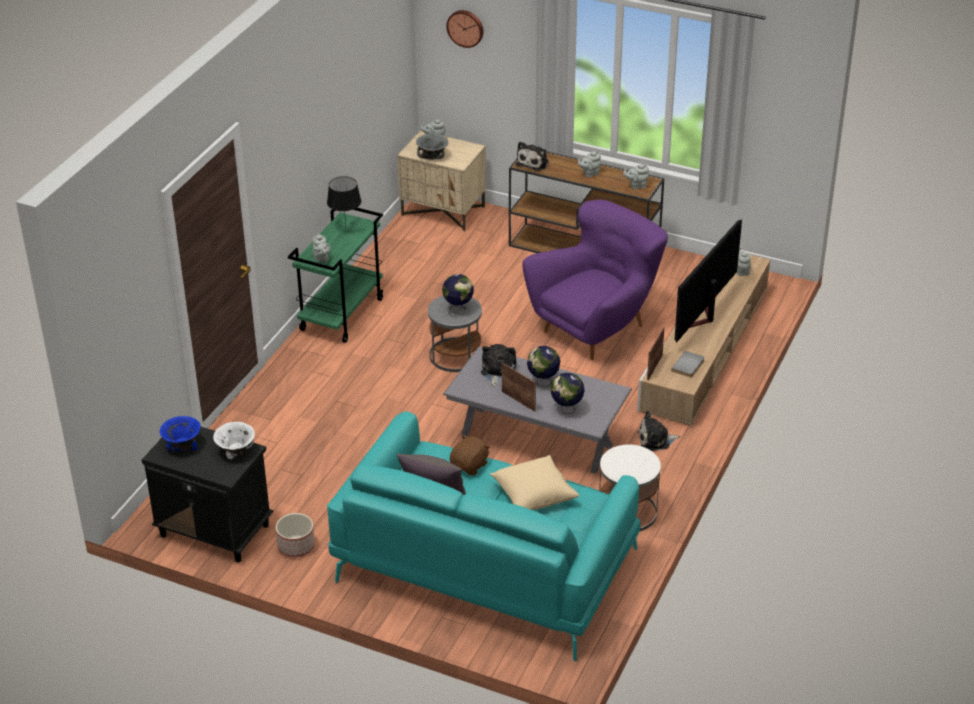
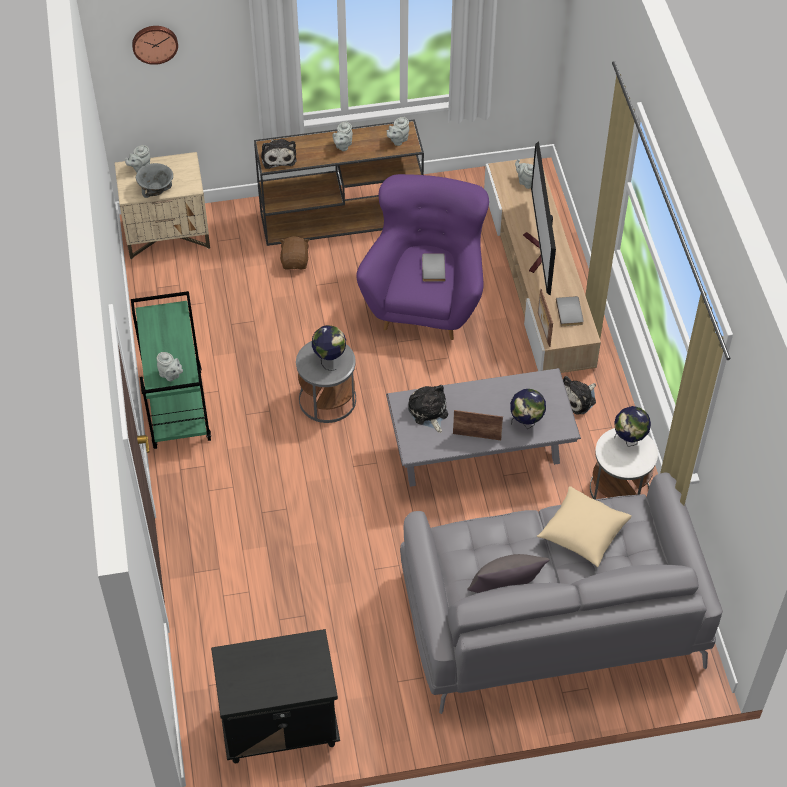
camera: 35 degrees left, 15 degrees up
(183, 445) = (245, 675): blue bowl -> none
(235, 451) = (303, 651): white bowl -> none
(295, 546) = (370, 697): planter -> none
(345, 227) = (159, 324): black table lamp -> none
(470, 465) = (500, 533): brown plush toy -> brown plush toy (295, 261)
(484, 565) = (550, 615): turquoise sofa -> grey sofa
(543, 382) = (480, 403): globe -> globe (629, 440)
(597, 287) = (432, 268): none -> grey book

